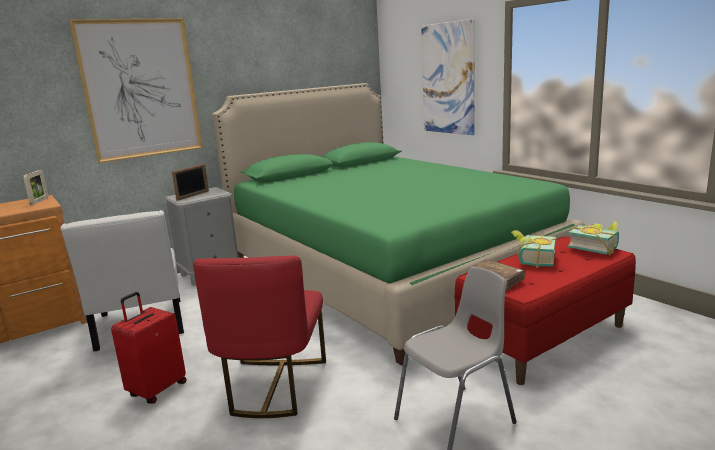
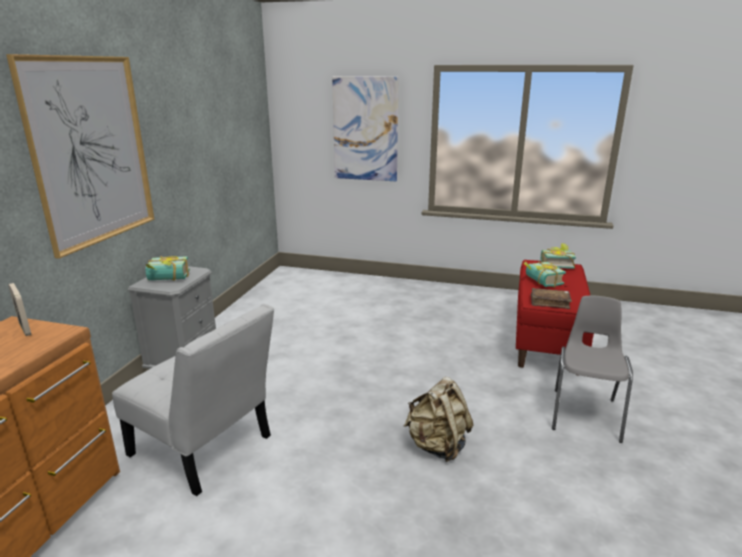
camera: 40 degrees left, 5 degrees up
(157, 389) = (342, 497): red suitcase -> none
(193, 195) = (168, 279): picture frame -> book
(273, 387) = (437, 446): red chair -> beige backpack
(387, 271) = (364, 317): green bed -> none

